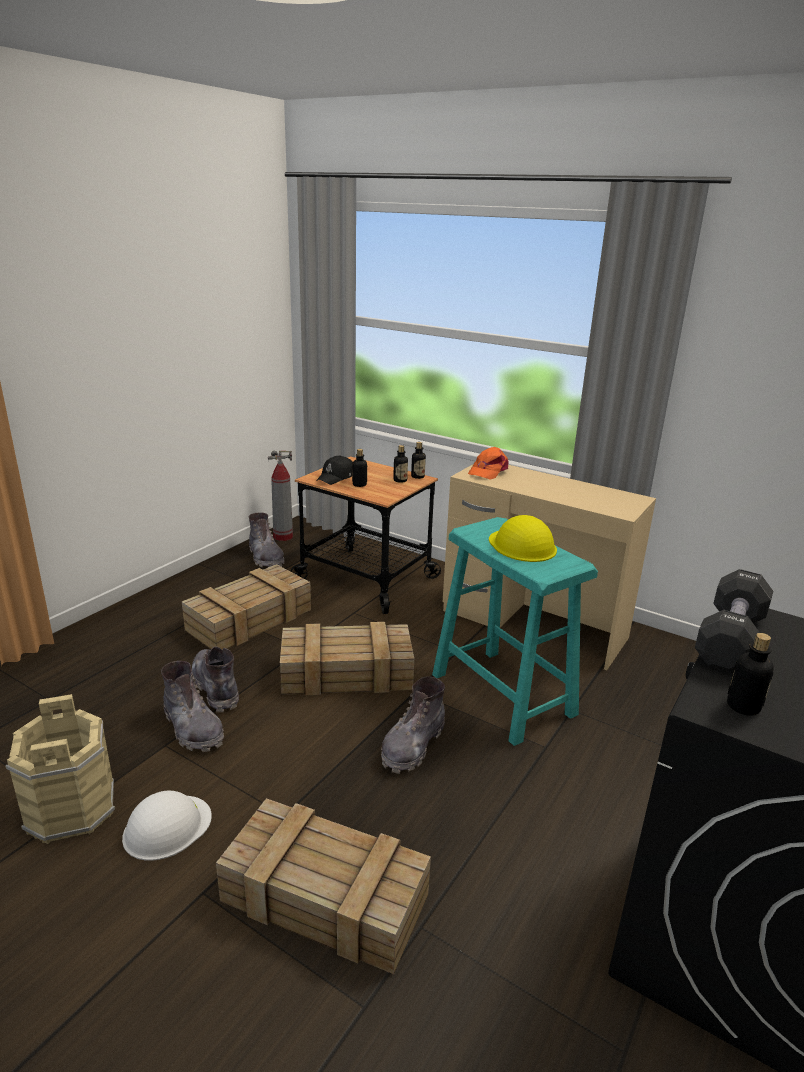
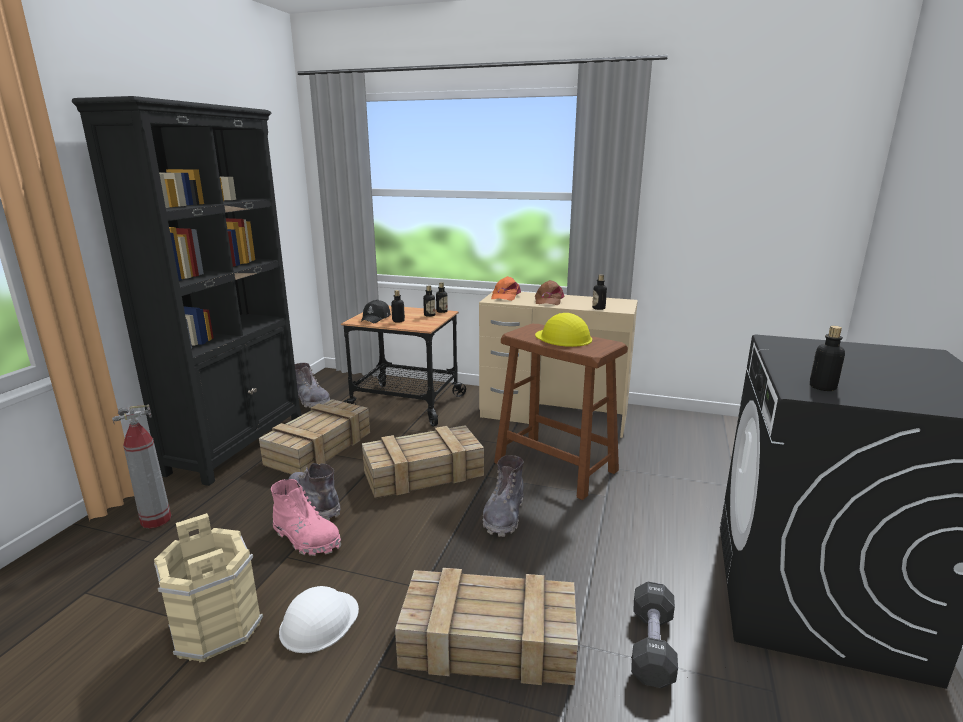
camera: 15 degrees left, 5 degrees down
(171, 599) = (238, 444): none -> black bookcase
(193, 728) = (306, 538): grey boot -> pink boot
(283, 537) = (319, 384): fire extinguisher -> fire extinguisher (155, 520)
(502, 694) = (555, 466): turquoise stool -> brown stool
(537, 485) = (548, 300): none -> brown cap
(593, 506) = (598, 308): none -> bottle
(730, 640) = (778, 355): black dumbbell -> black dumbbell (652, 646)

